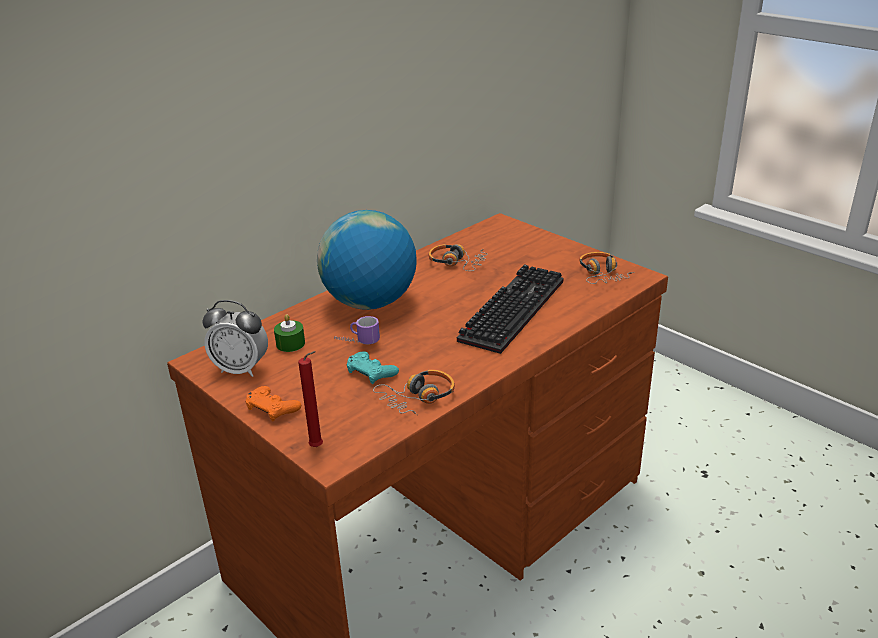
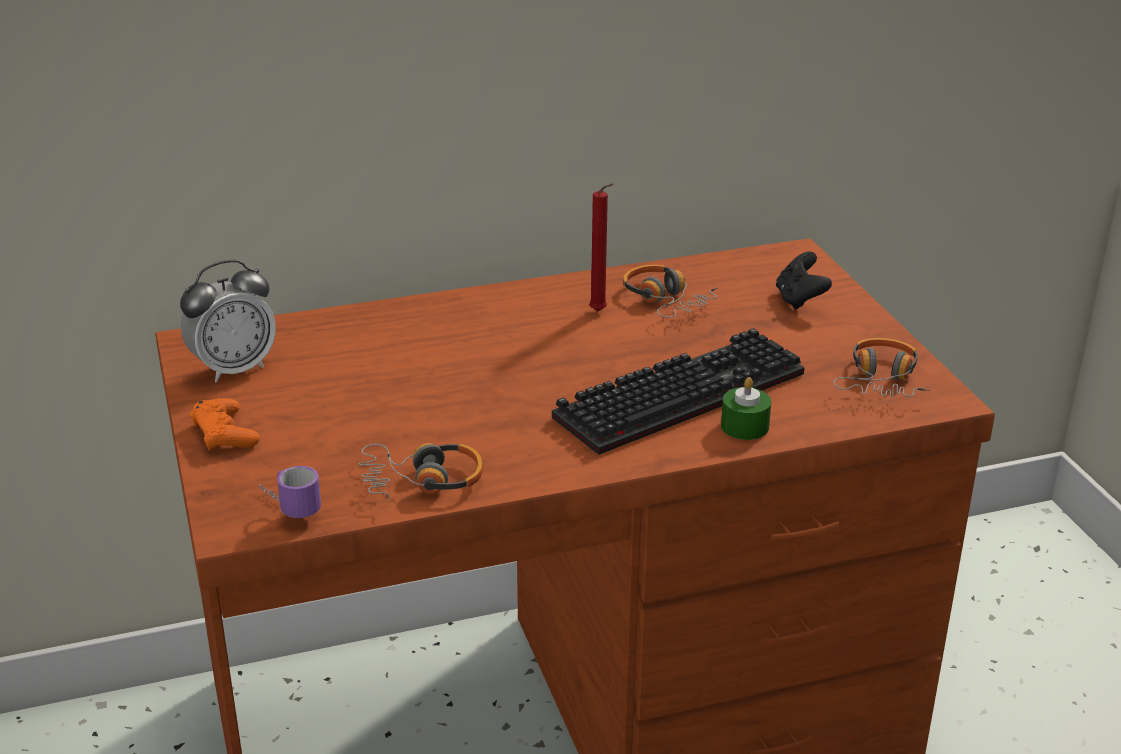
camera: 25 degrees right, 0 degrees up
(241, 369) = (233, 369): alarm clock -> alarm clock turned 75 degrees counterclockwise
(290, 344) = (325, 353): green candle -> green candle (744, 426)
(318, 447) = (234, 504): red candle -> red candle (600, 312)
(357, 342) = (413, 377): mug -> mug (287, 507)
(370, 303) = (483, 325): globe -> none
(371, 372) = (393, 425): turquoise game controller -> none
(524, 245) = (799, 300): none -> black game controller

